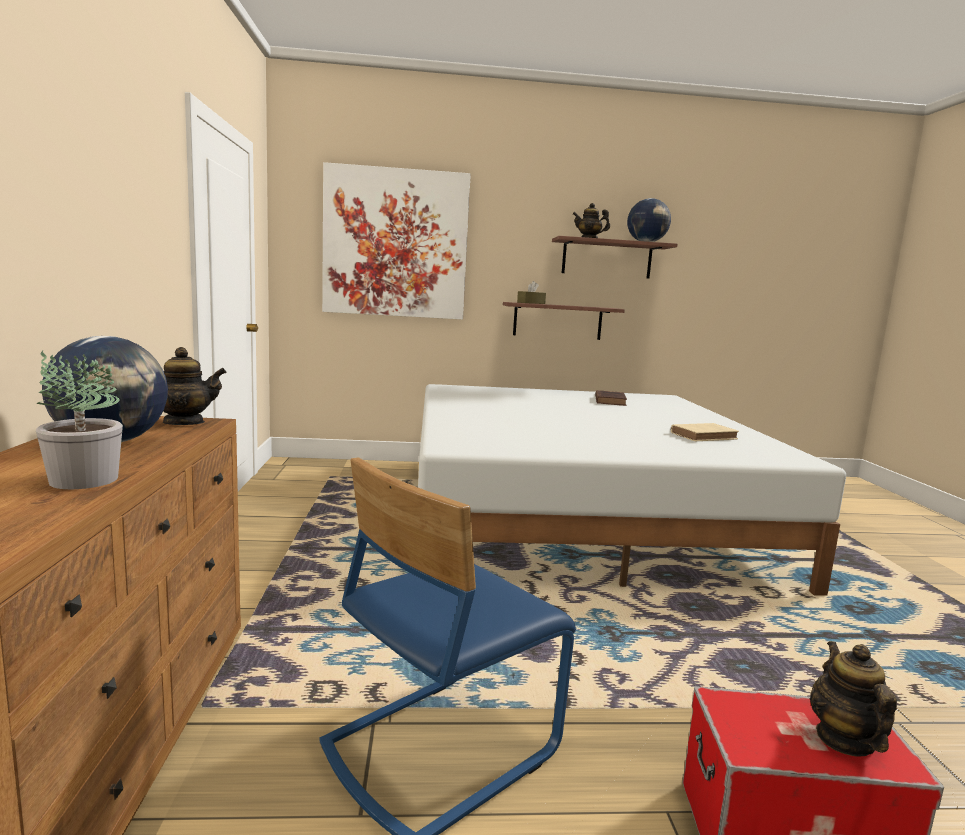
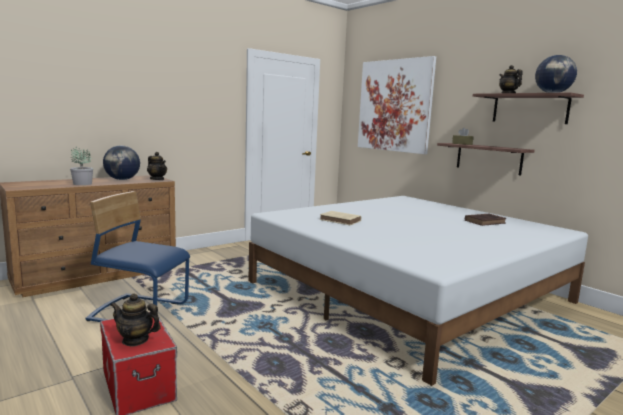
camera: 55 degrees right, 0 degrees up
(705, 436) = (439, 246): beige book -> beige book (341, 220)
(844, 739) = (135, 340): teapot -> teapot turned 135 degrees counterclockwise

